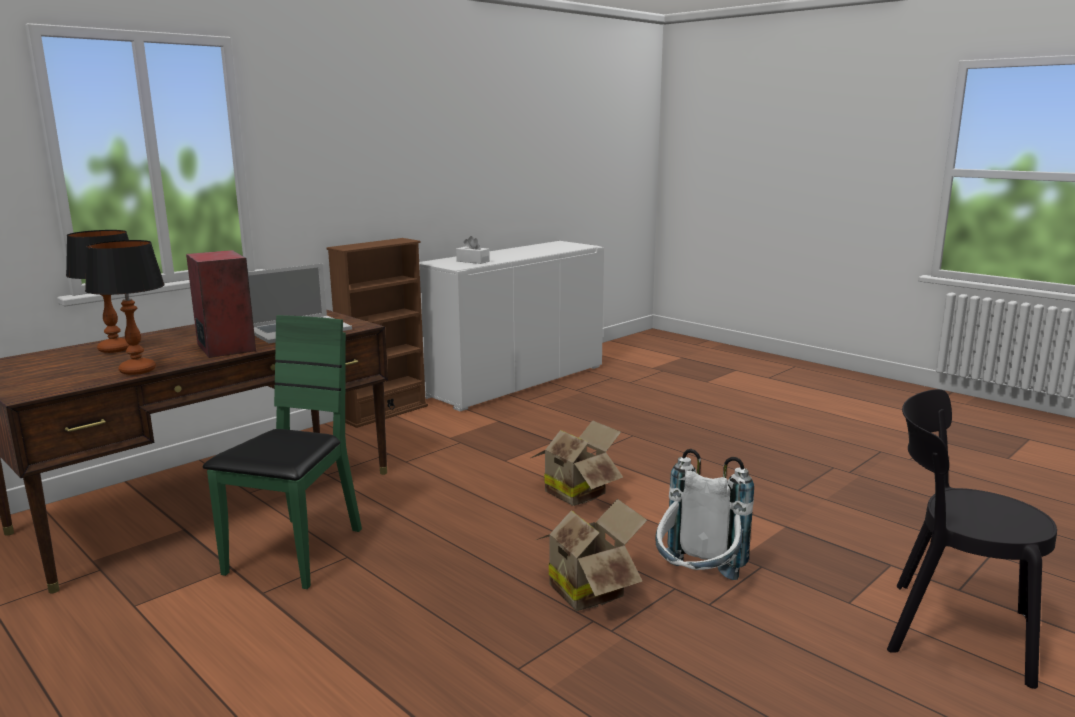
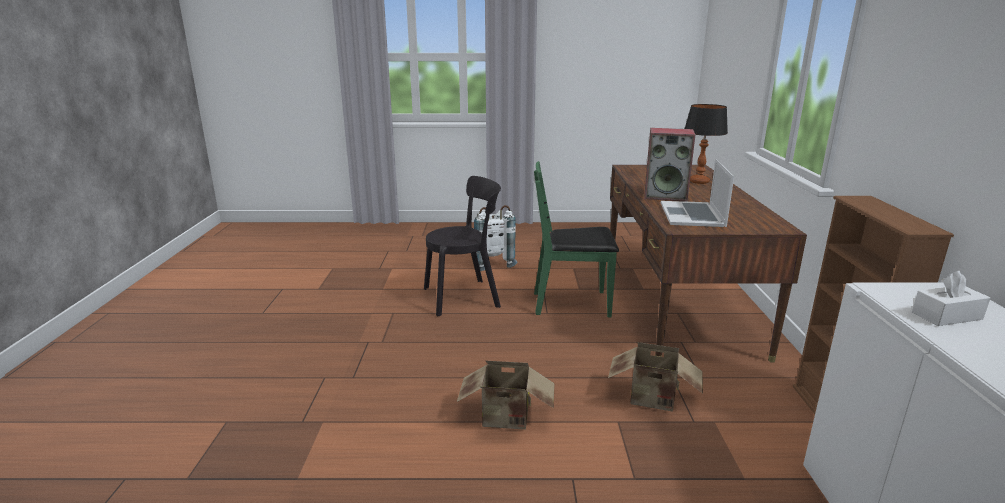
camera: 135 degrees right, 5 degrees up
(137, 370) = (639, 180): table lamp -> none
(296, 552) = (572, 304): green chair -> green chair turned 120 degrees clockwise
(590, 589) = (401, 354): cardboard box -> cardboard box (653, 400)
(697, 584) = (340, 386): white backpack -> white backpack (490, 262)
(950, 629) = (148, 433): black chair -> black chair (465, 297)

